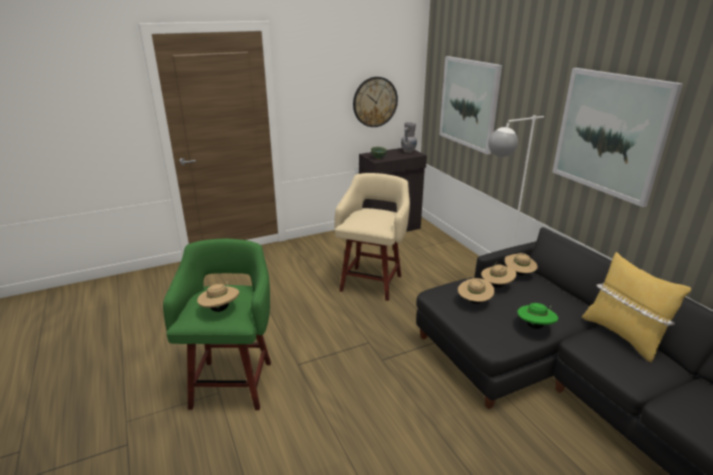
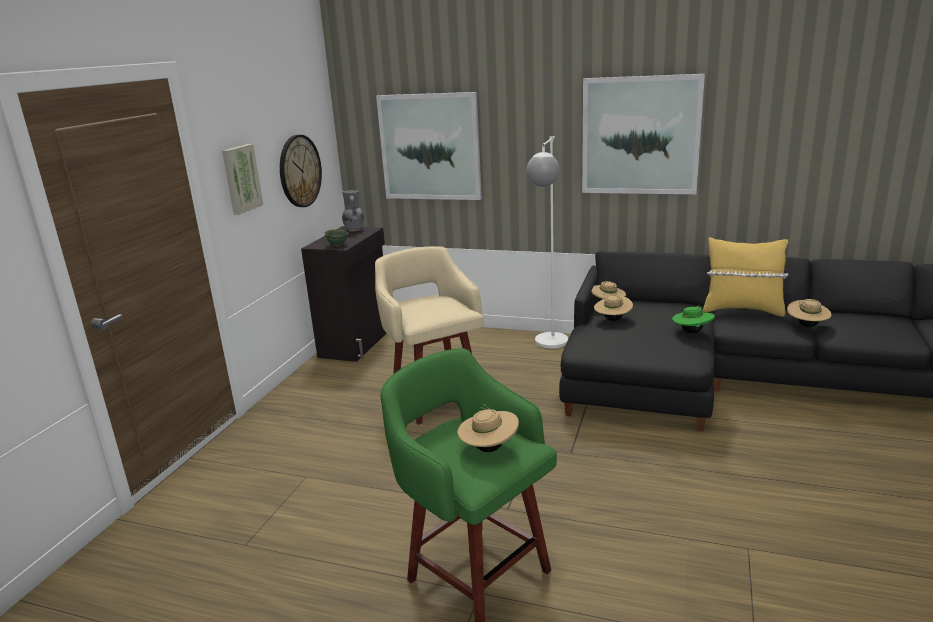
camera: 45 degrees left, 5 degrees down
(313, 99) = (241, 178): none -> picture
(474, 301) = (623, 338): beige hat -> beige hat (807, 325)

